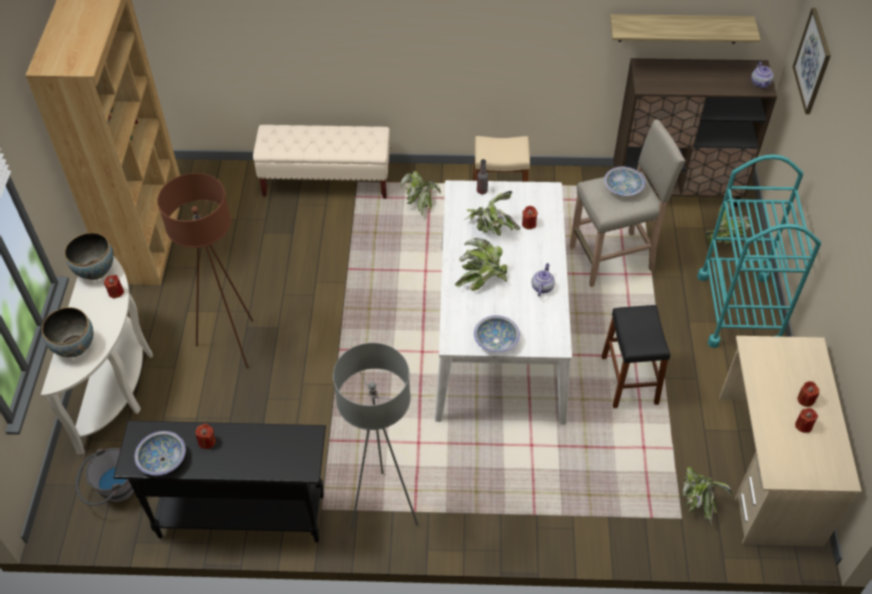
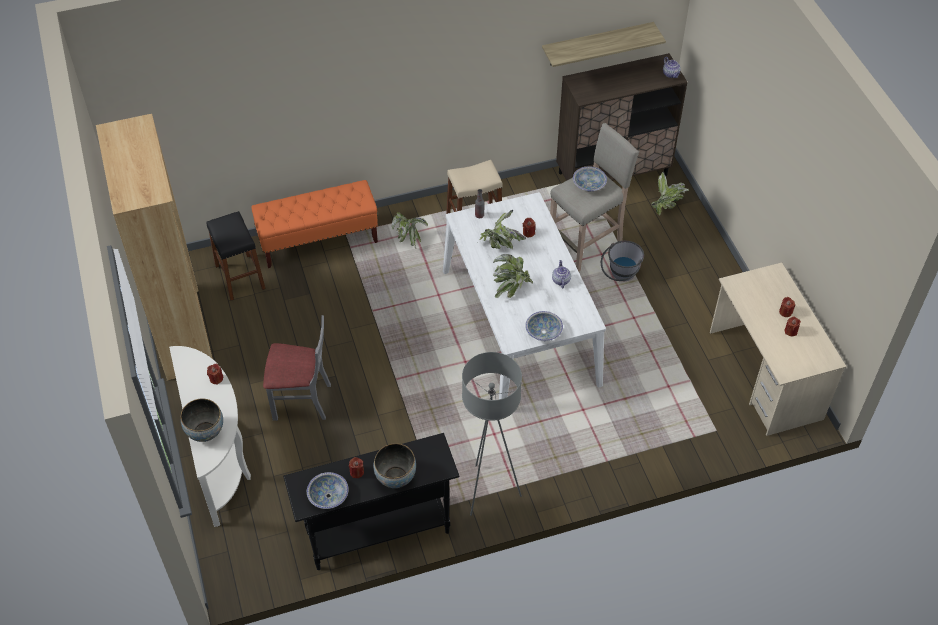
camera: 20 degrees left, 0 degrees up
(95, 271) = (189, 366): bowl -> bowl (395, 477)
(113, 492) = (261, 547): grey bucket -> grey bucket (620, 276)
(231, 344) = (302, 400): brown floor lamp -> grey chair
(327, 181) = (319, 240): beige bench -> orange bench
(629, 380) = (637, 338): black stool -> black stool (240, 277)
(698, 501) = (723, 414): potted plant -> none
(738, 310) = (699, 259): turquoise cart -> none
(812, 61) = (711, 50): picture -> none

